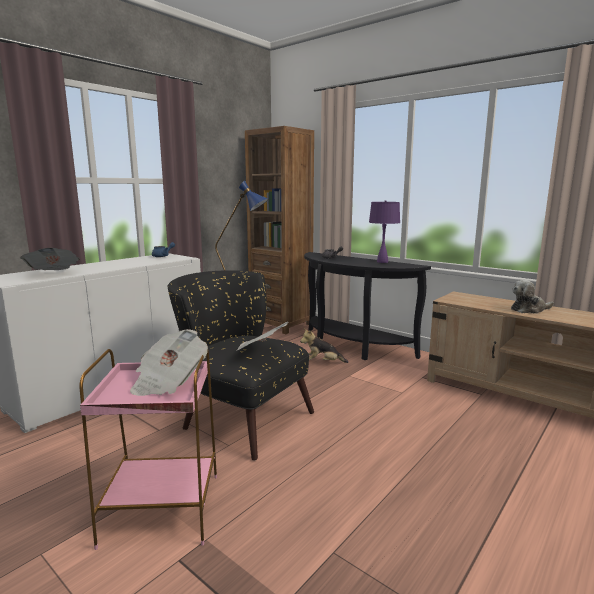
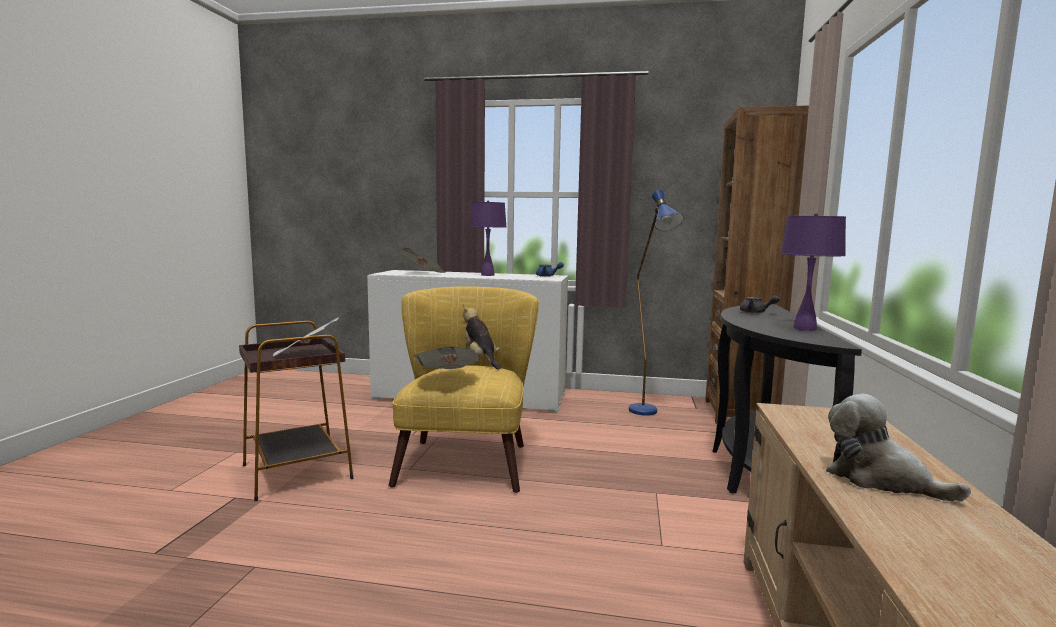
camera: 60 degrees right, 5 degrees down
(118, 264) = (487, 275): none -> purple table lamp
(163, 509) = (296, 472): pink side table -> brown side table
(239, 417) = (467, 458): black armchair -> yellow armchair
(322, 363) = (667, 466): plush toy -> plush toy (480, 360)

